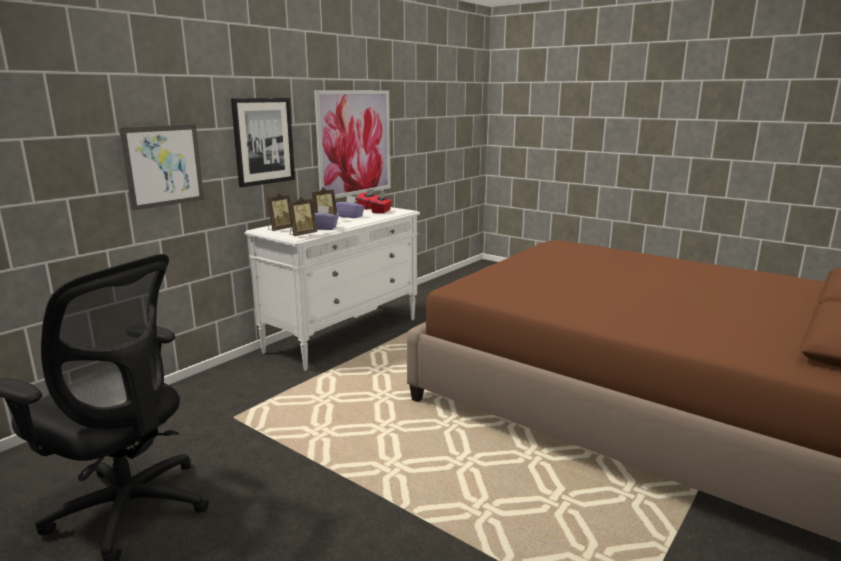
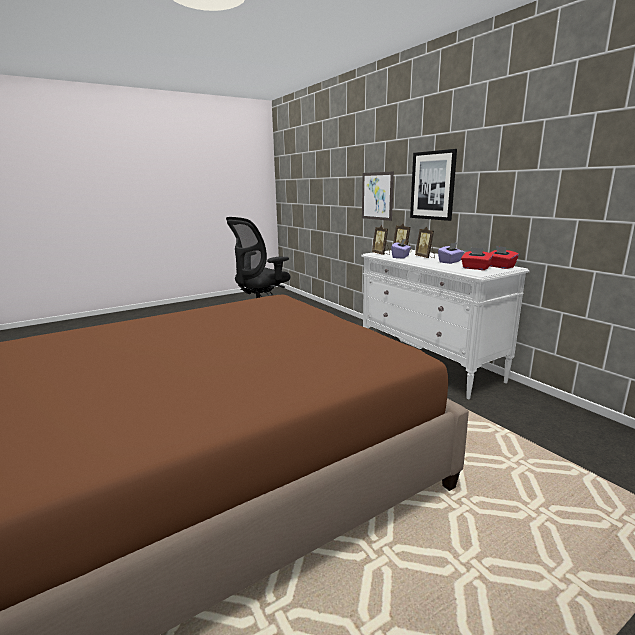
camera: 110 degrees right, 0 degrees up
(354, 143) = (529, 195): picture -> none

